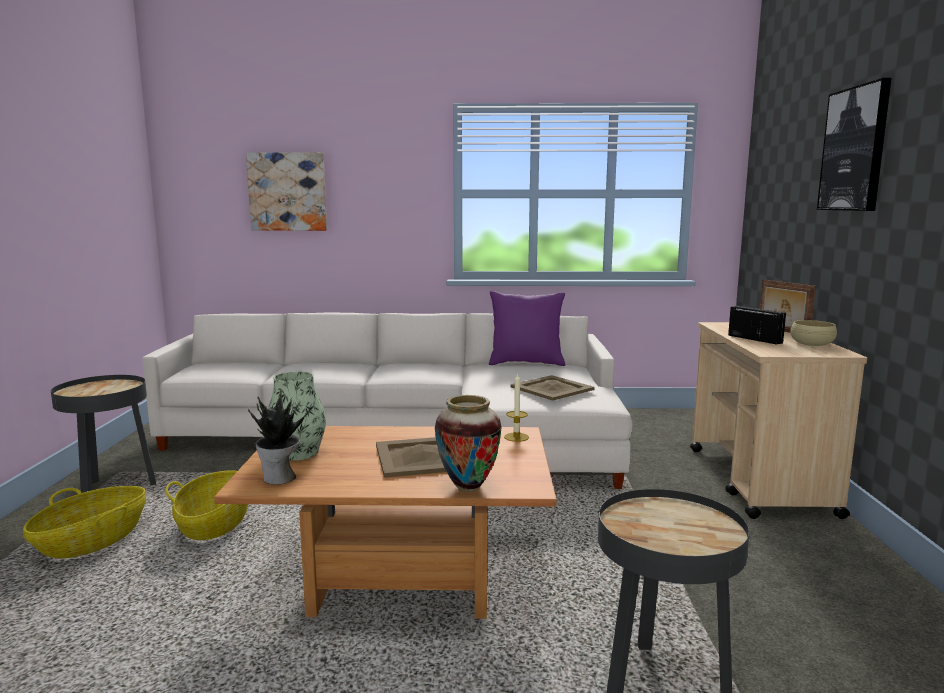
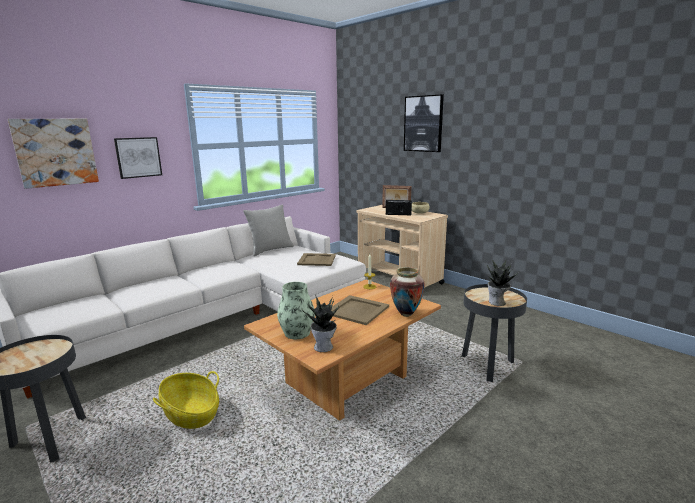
camera: 45 degrees left, 5 degrees up
(92, 542) = (118, 472): basket -> none
(379, 203) = (138, 157): none -> picture
(526, 363) = (270, 250): purple pillow -> grey pillow
(653, 535) = (497, 303): none -> potted plant

